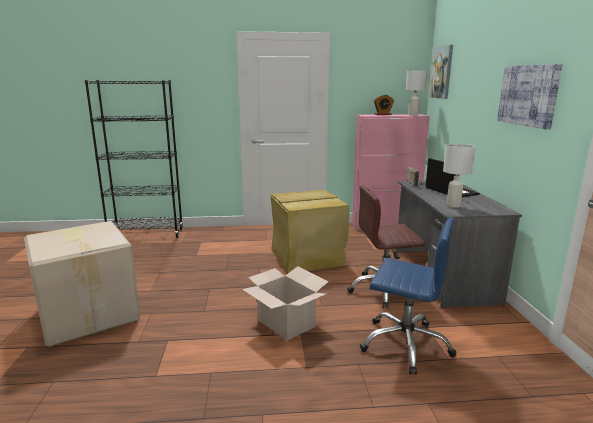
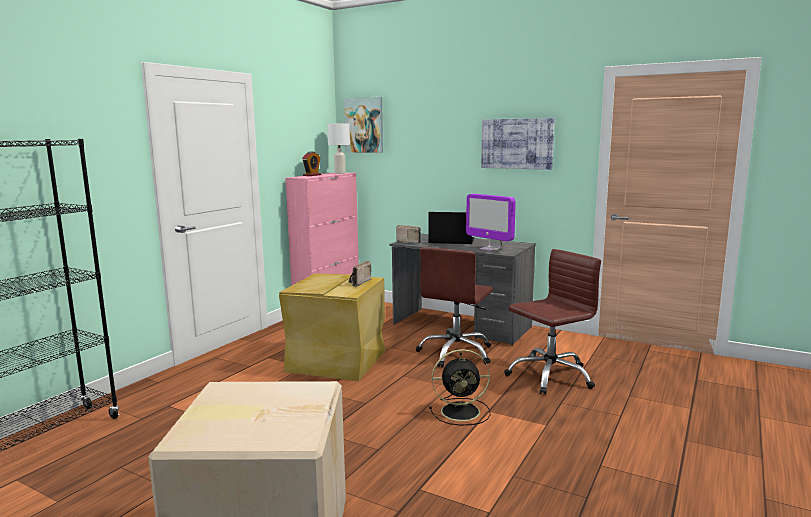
camera: 55 degrees left, 5 degrees down
(286, 323) = (462, 411): cardboard box -> black fan
(321, 202) = (357, 283): none -> radio
(405, 344) = (549, 376): blue office chair -> brown office chair
(453, 205) = (490, 249): white table lamp -> monitor

